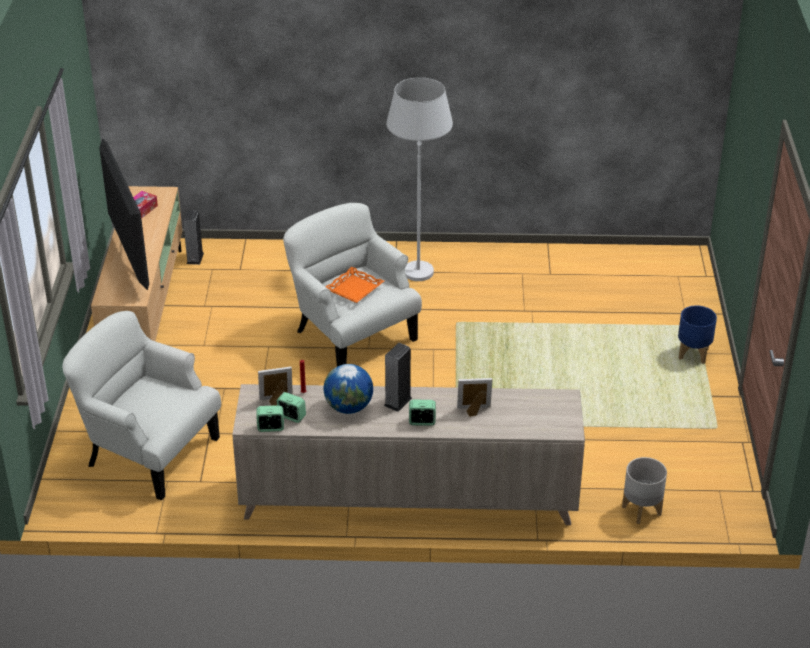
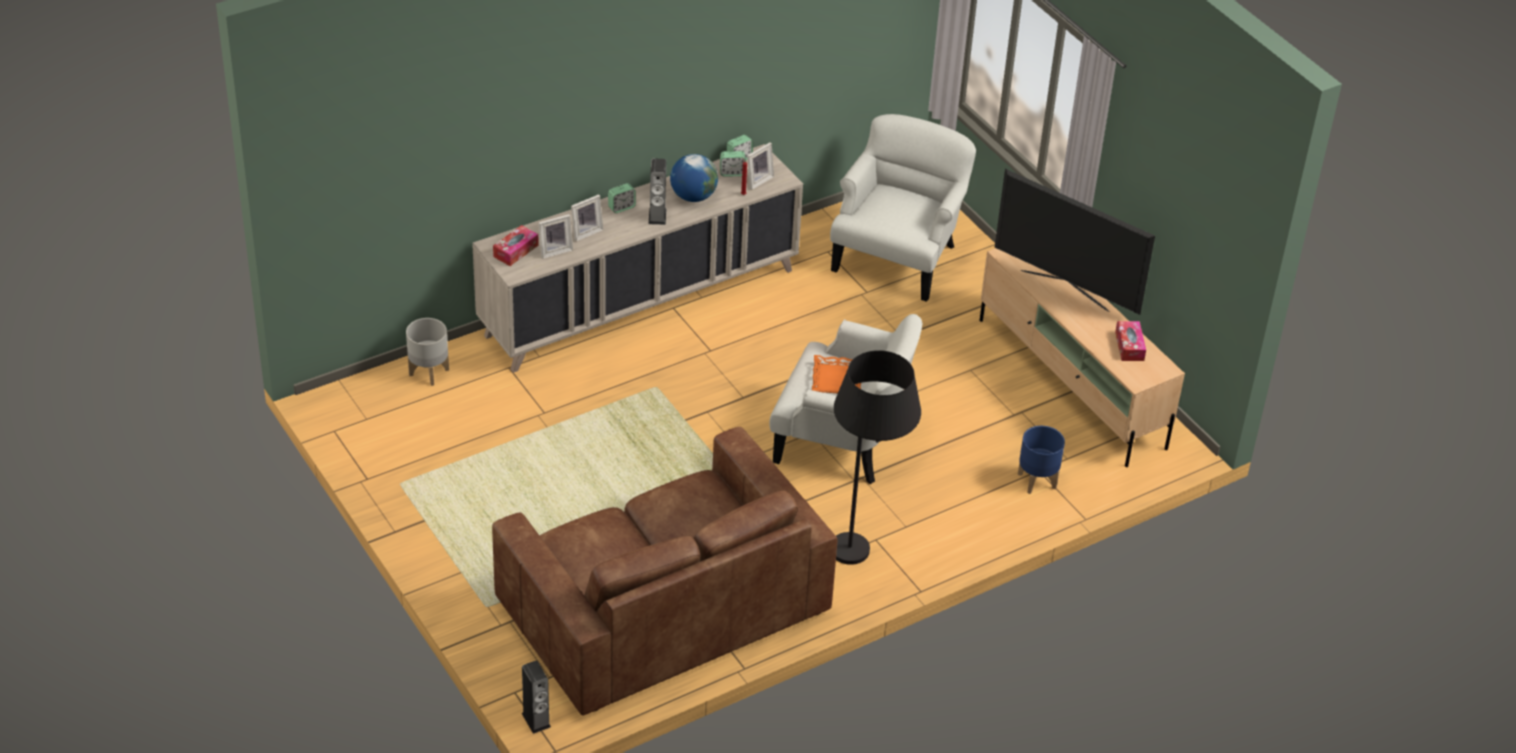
camera: 145 degrees right, 5 degrees up
(148, 452) = (897, 257): white armchair -> white armchair turned 60 degrees counterclockwise
(195, 258) = (1100, 464): speaker -> speaker (536, 720)
(418, 262) = (862, 564): white floor lamp -> black floor lamp
(515, 405) = (554, 250): none -> picture frame
(550, 417) = (516, 251): none -> tissue box
(573, 285) = (662, 607): none -> brown sofa
(692, 354) = (470, 566): blue planter -> blue planter (1037, 480)

